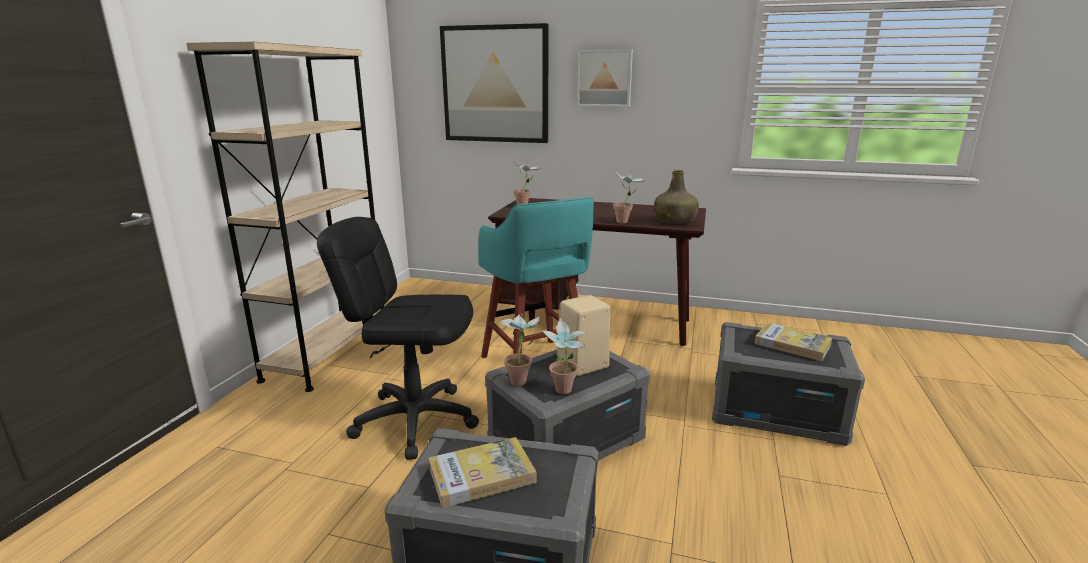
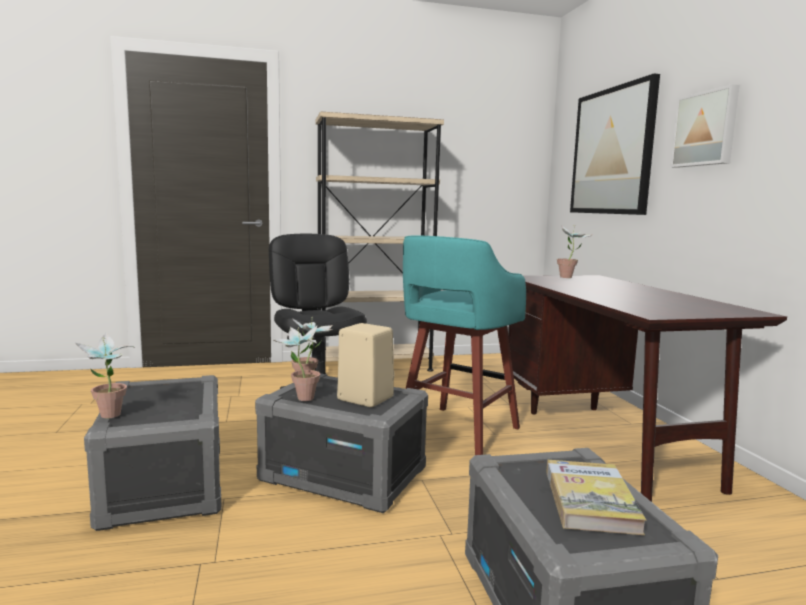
camera: 60 degrees right, 10 degrees down
(482, 475) = (157, 396): book -> none
(626, 222) = (601, 298): potted plant -> potted plant (109, 417)
(675, 221) = (662, 310): green bottle -> none

